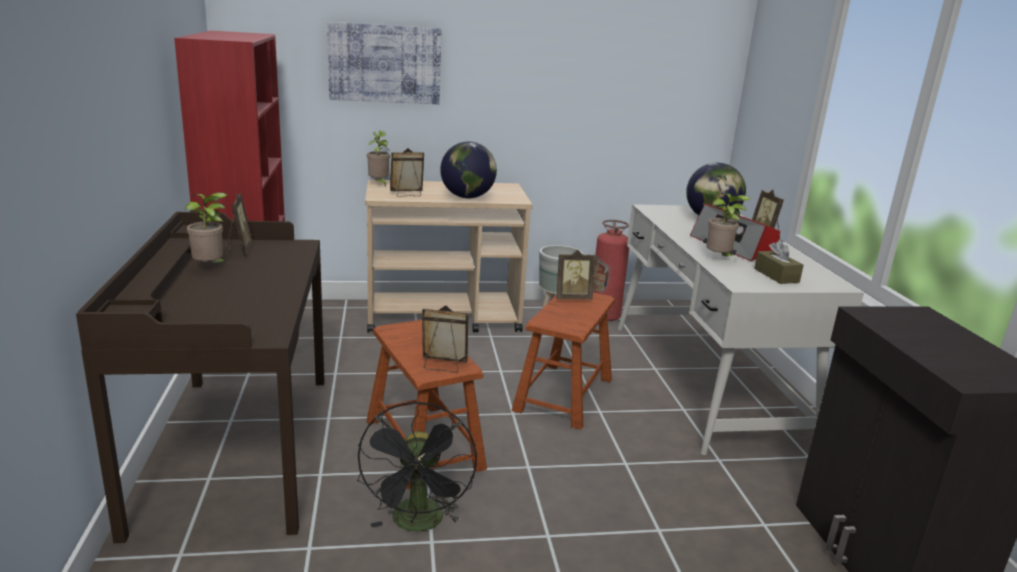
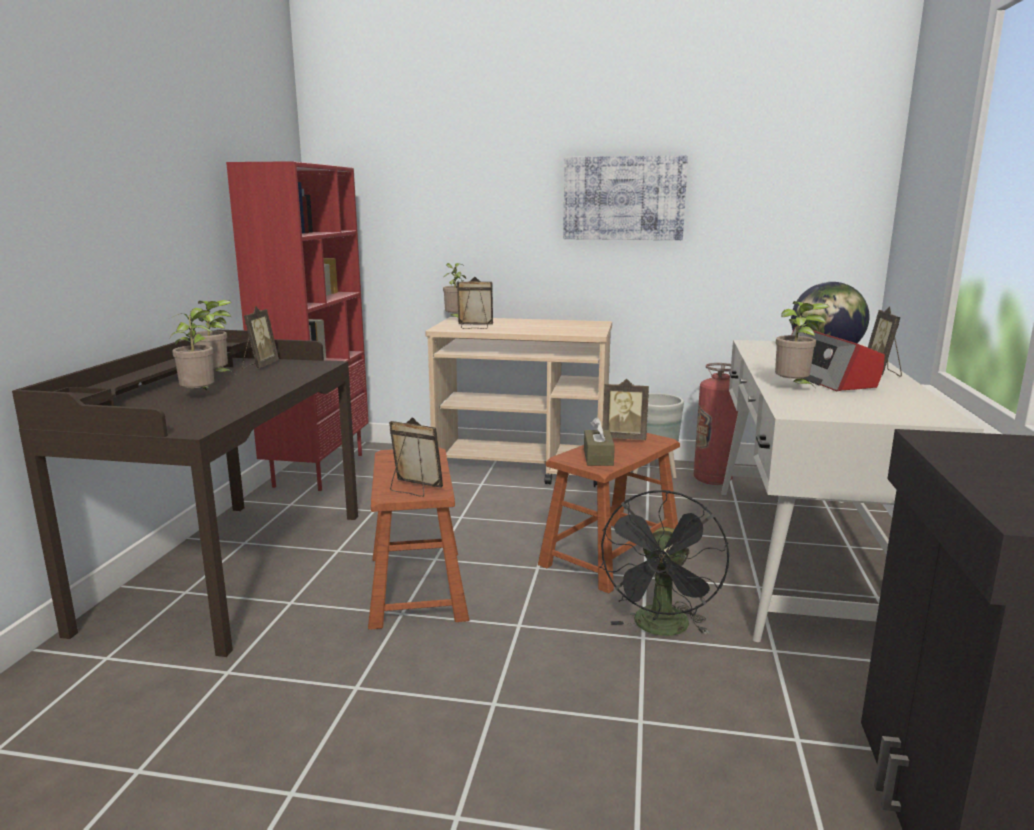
camera: 20 degrees right, 5 degrees down
(224, 294) = (200, 396): none -> potted plant
(385, 63) = (467, 194): picture -> picture (624, 198)
(419, 524) = (355, 667): black fan -> black fan (662, 629)
(467, 197) = (538, 330): globe -> none
(776, 275) = (860, 406): brown tissue box -> brown tissue box (598, 457)

